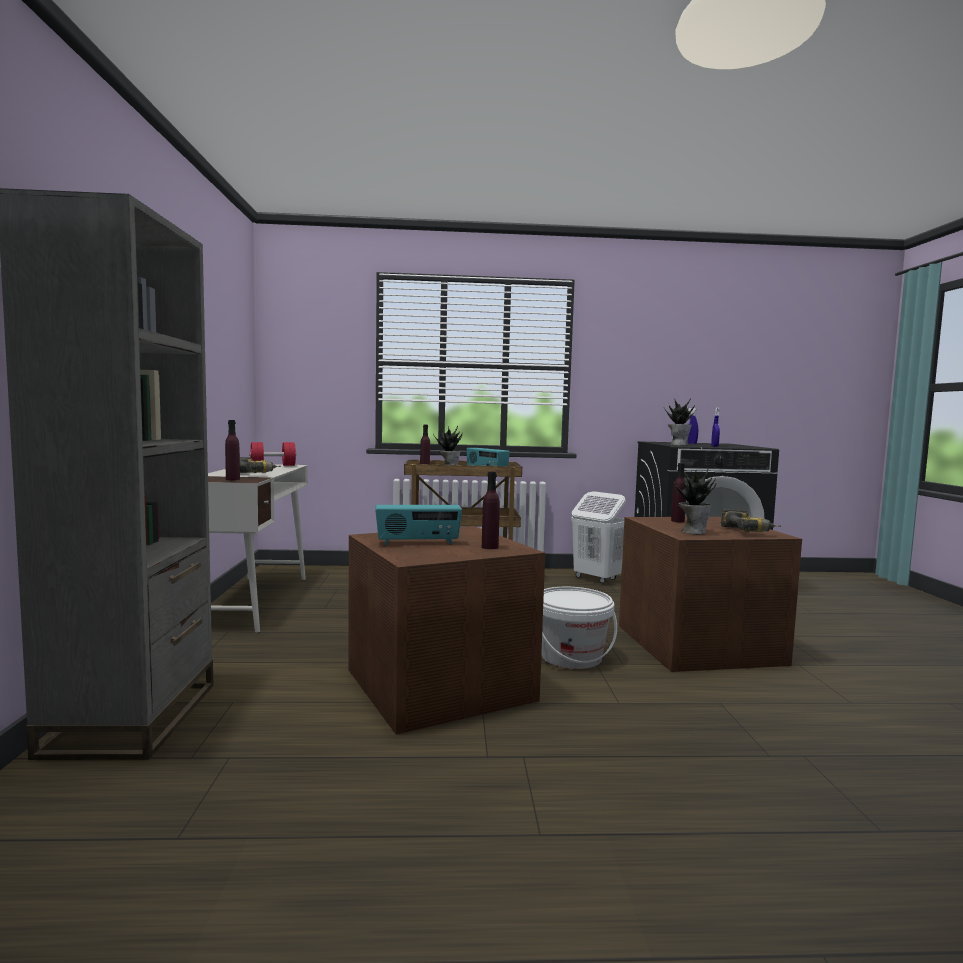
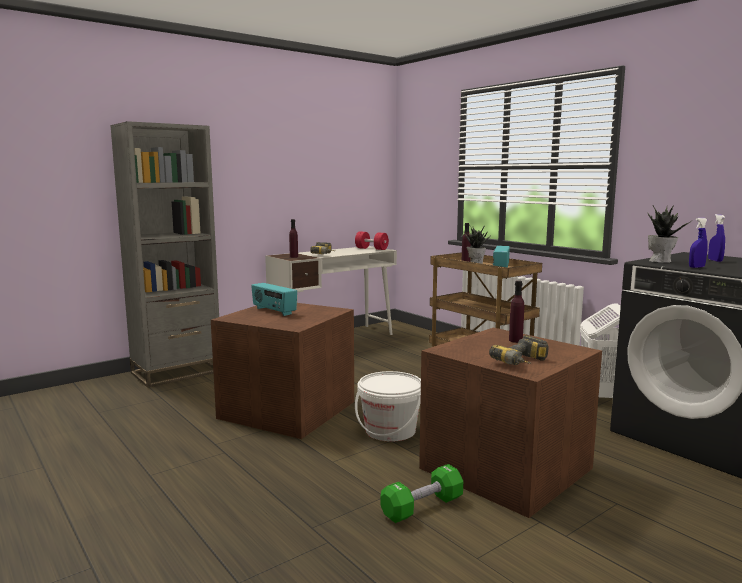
camera: 55 degrees right, 5 degrees up
(490, 547) = (290, 322): purple bottle -> none
(692, 532) = (469, 349): potted plant -> none
(752, 694) = (422, 507): none -> green dumbbell

